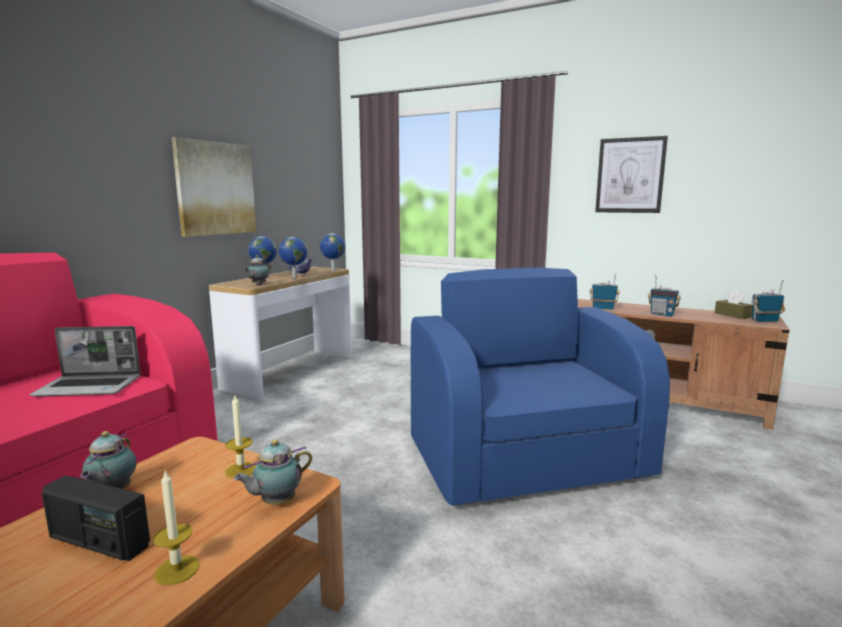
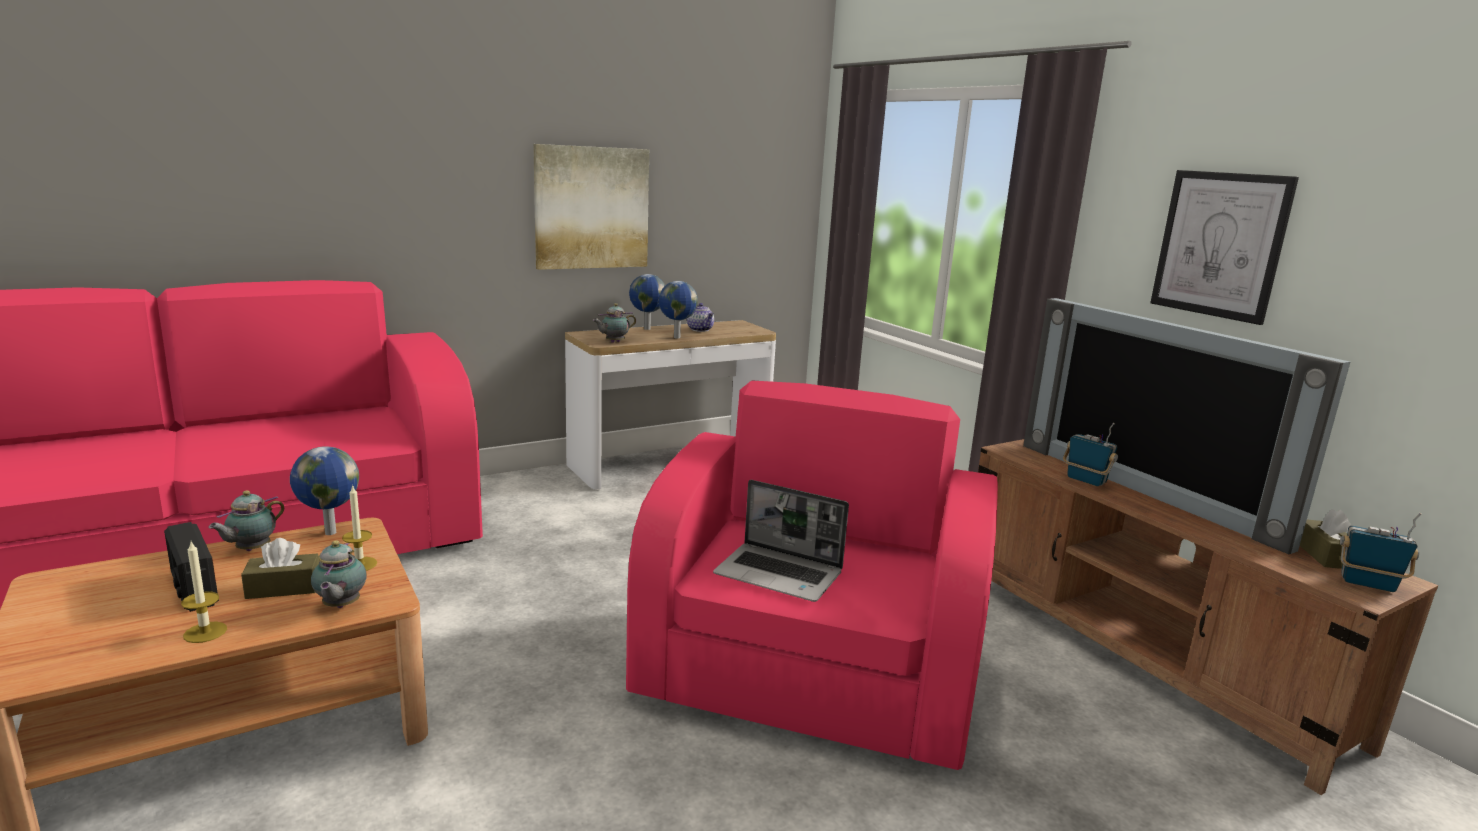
camera: 30 degrees right, 5 degrees up
(90, 387) = (351, 436): laptop -> laptop (780, 574)
(198, 508) = (283, 588): none -> brown tissue box
(276, 502) = (340, 606): teapot -> teapot turned 90 degrees counterclockwise
(333, 270) = (749, 332): globe -> globe (329, 533)
(527, 459) = (810, 676): blue armchair -> pink armchair
(631, 307) = (1148, 489): none -> television
(662, 314) = (1172, 518): radio -> none

